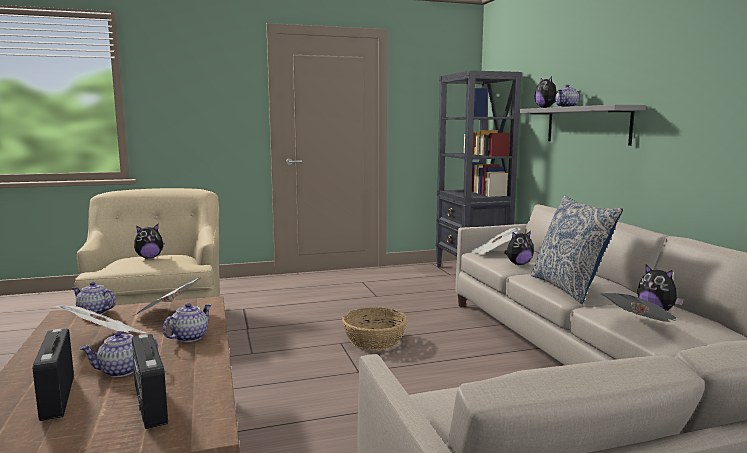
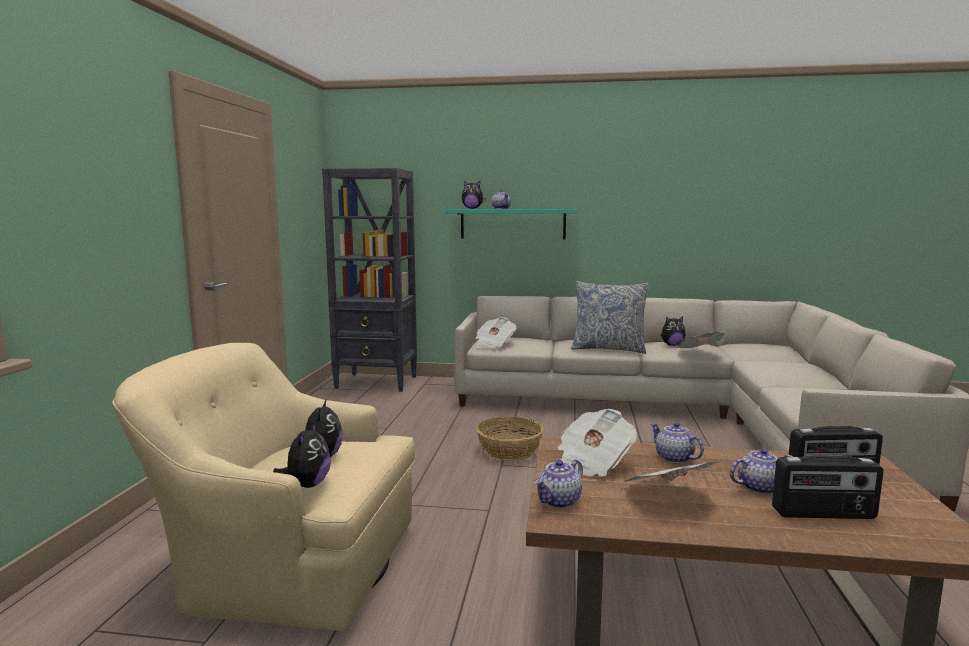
camera: 65 degrees left, 0 degrees up
(121, 371) = (759, 487): teapot -> teapot turned 105 degrees counterclockwise
(518, 264) = (535, 346): plush toy -> plush toy (307, 485)
(587, 125) = (512, 224): grey shelf -> turquoise shelf

